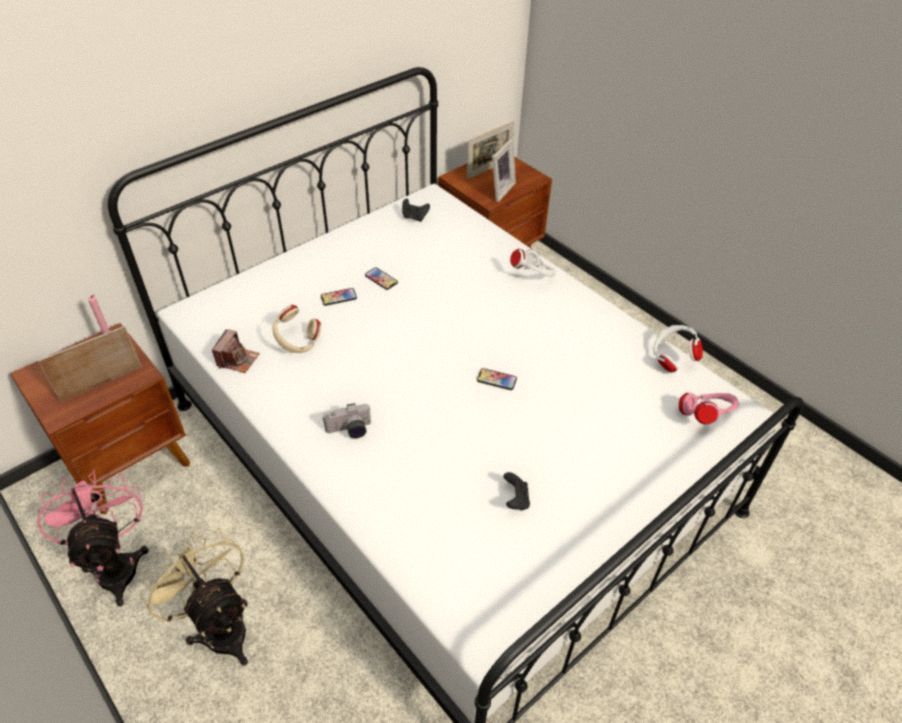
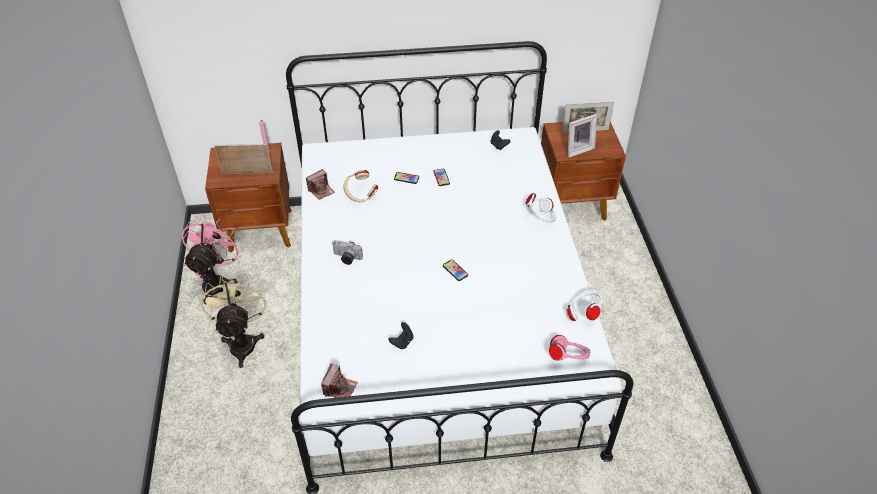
camera: 35 degrees right, 0 degrees up
(494, 607) = (340, 388): none -> camera

